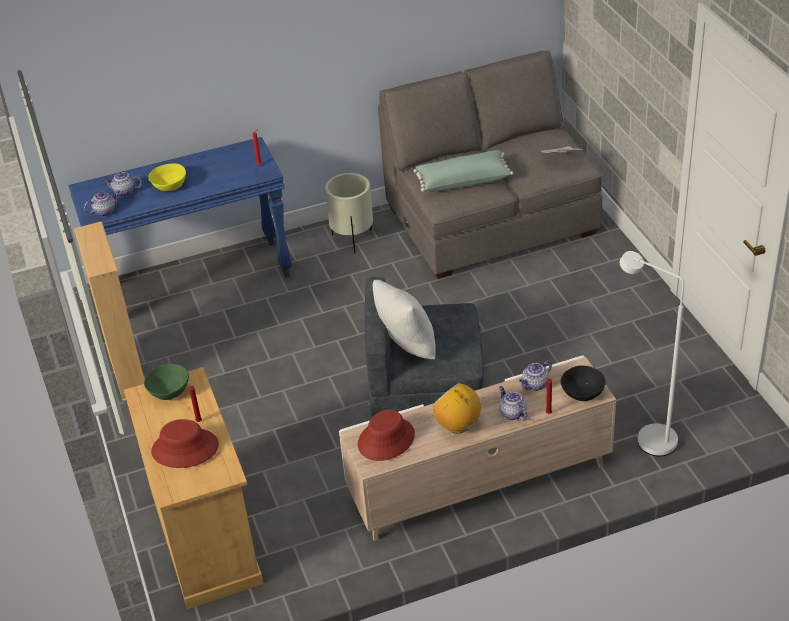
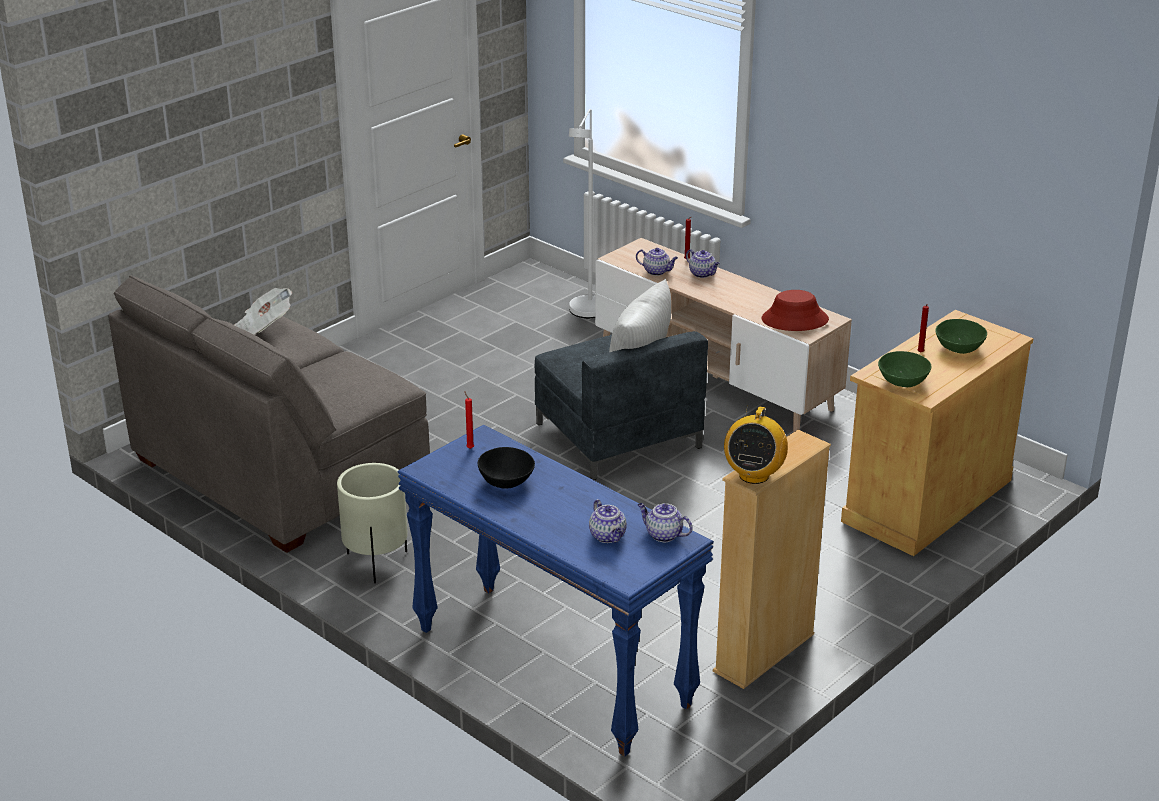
camera: 120 degrees left, 10 degrees down
(169, 186) = (567, 503): yellow bowl -> none
(185, 449) = (959, 348): red hat -> green bowl
(458, 425) = (742, 293): radio -> radio (754, 475)
(463, 180) = (339, 378): green pillow -> none
(512, 413) = (702, 274): teapot -> teapot turned 75 degrees counterclockwise
(582, 393) = (647, 251): black bowl -> black bowl (506, 481)

